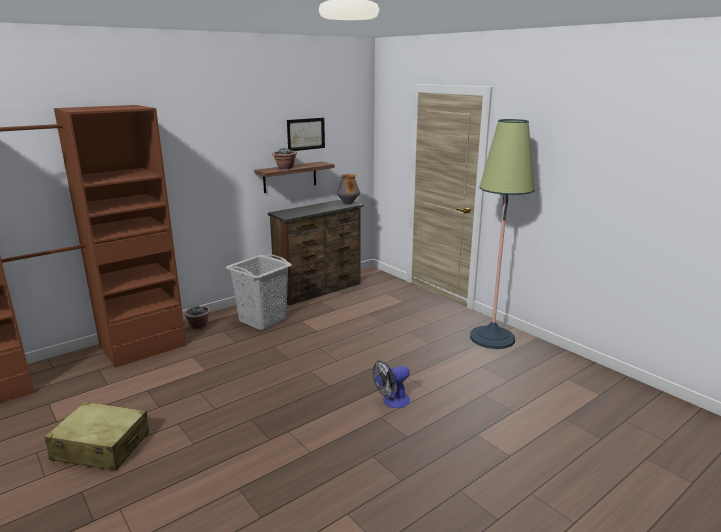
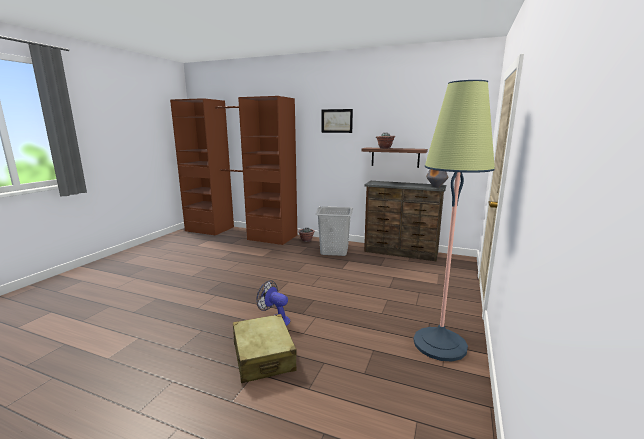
camera: 60 degrees right, 5 degrees down
(101, 447) = (181, 259): beige suitcase -> beige suitcase (263, 356)
(306, 134) = (414, 124): picture -> picture (336, 121)

